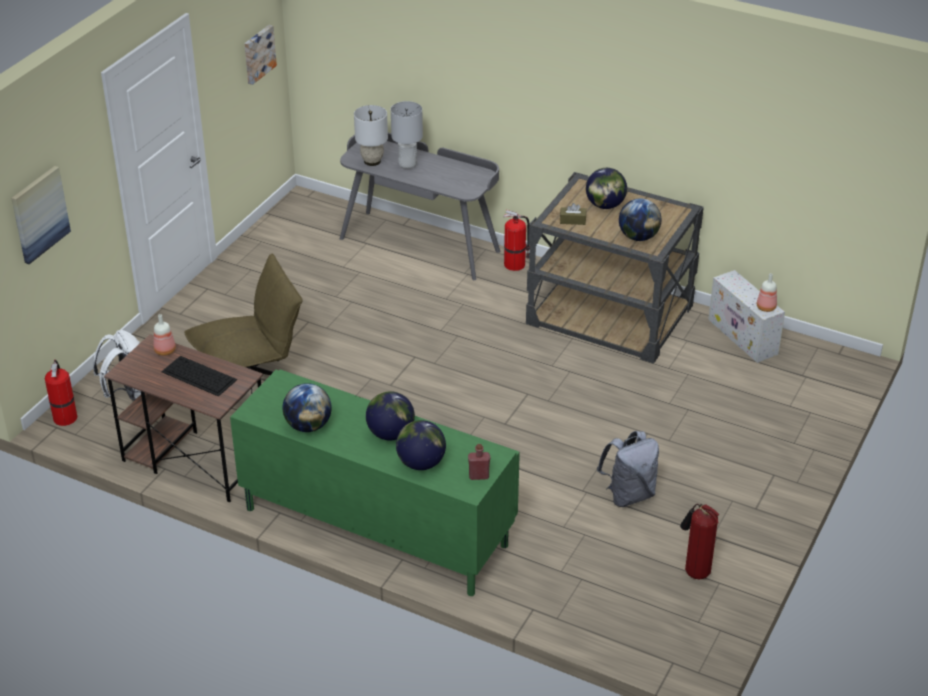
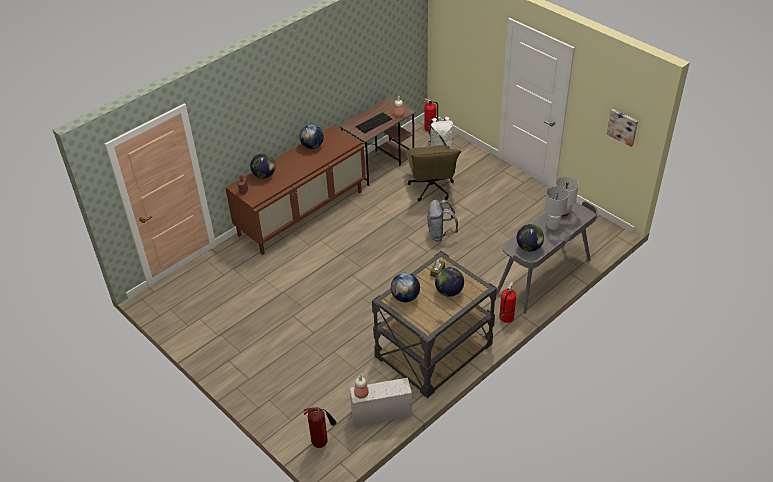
camera: 110 degrees right, 5 degrees up
(39, 214) = (456, 40): picture -> none
(377, 524) = (302, 213): green cabinet -> brown cabinet
(390, 434) = (290, 170): globe -> globe (529, 247)
(628, 495) = (269, 309): grey backpack -> grey backpack (440, 234)
(694, 571) = (201, 318): fire extinguisher -> fire extinguisher (322, 442)

